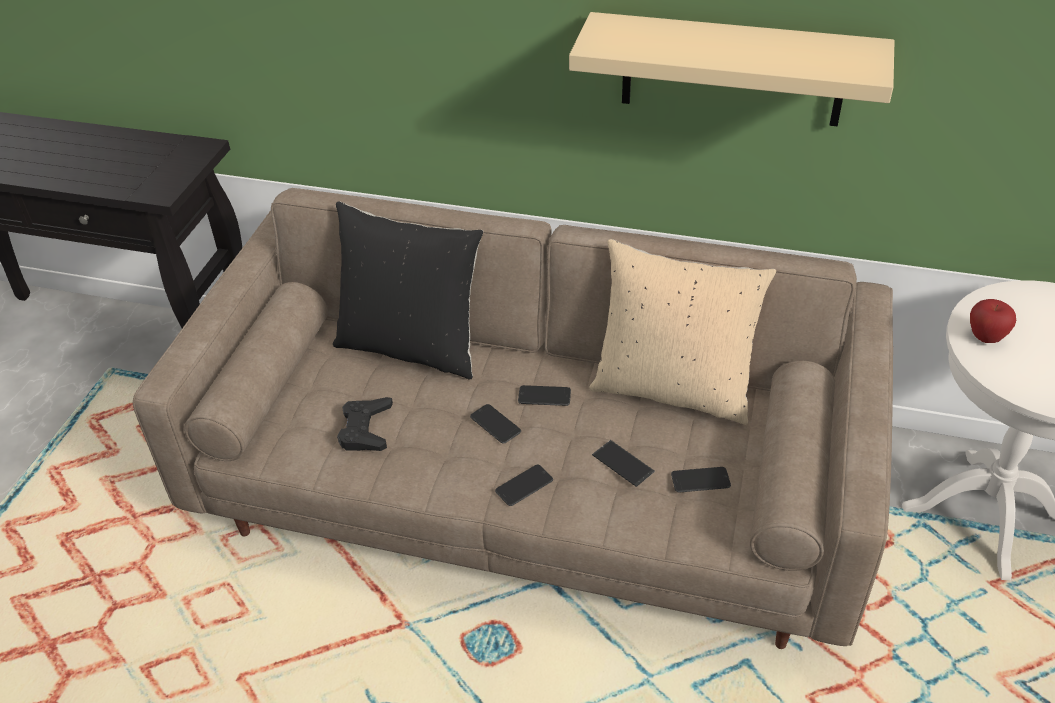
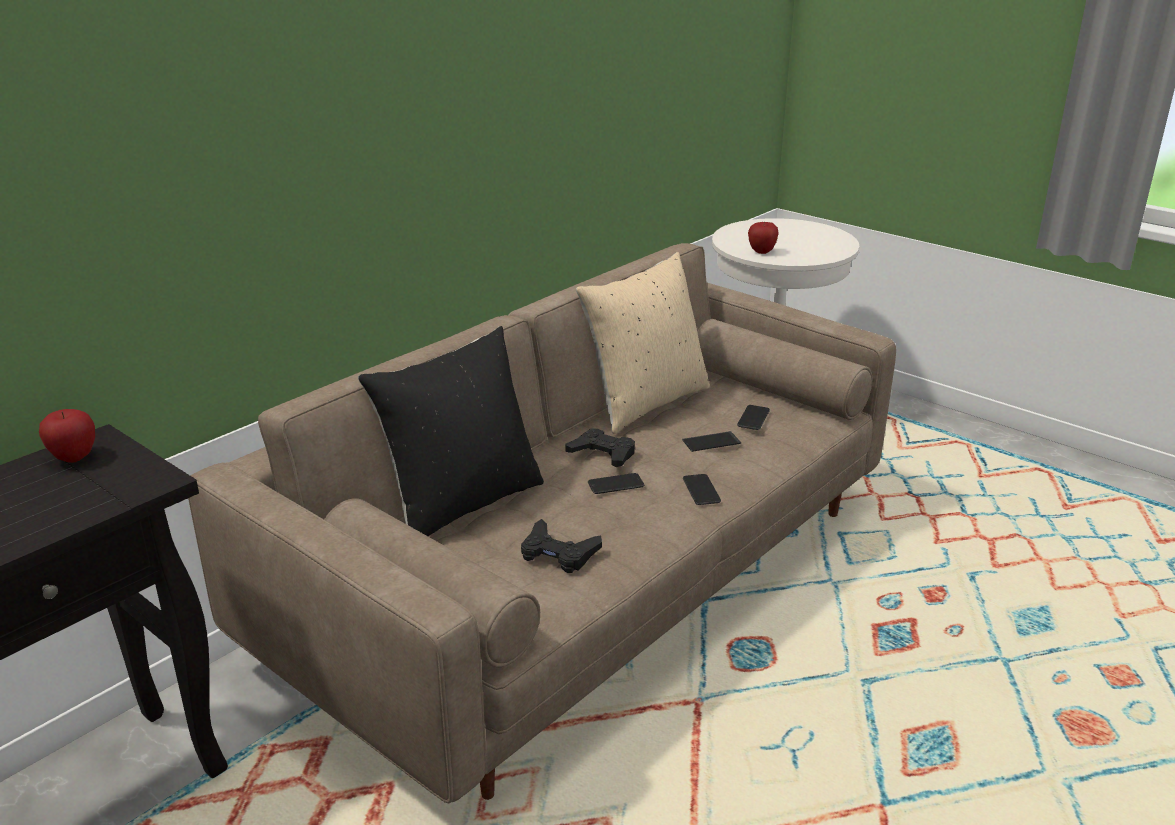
camera: 65 degrees left, 15 degrees down
(177, 151) = (74, 458): none -> apple
(544, 396) = (602, 454): phone -> black game controller
(732, 70) = (554, 130): beige shelf -> none

